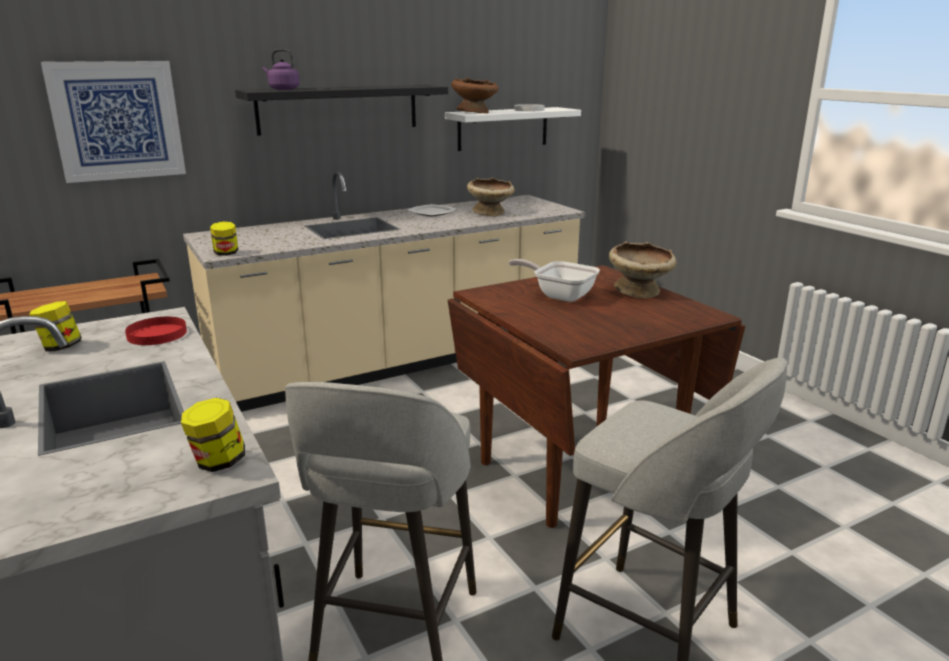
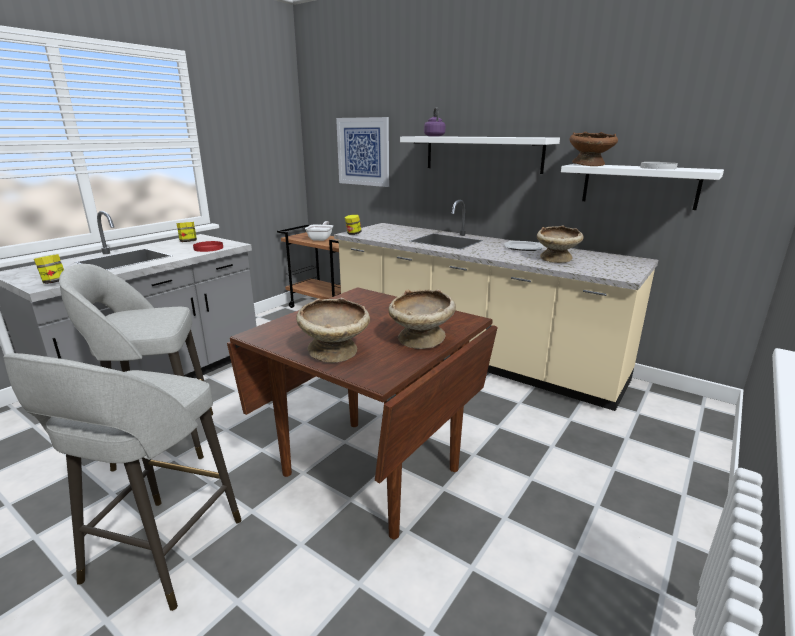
camera: 65 degrees right, 0 degrees up
(338, 109) = (482, 154): black shelf -> white shelf
(559, 295) = (379, 315): frying pan -> frying pan (321, 238)
(648, 322) = (335, 352): none -> beige bowl

